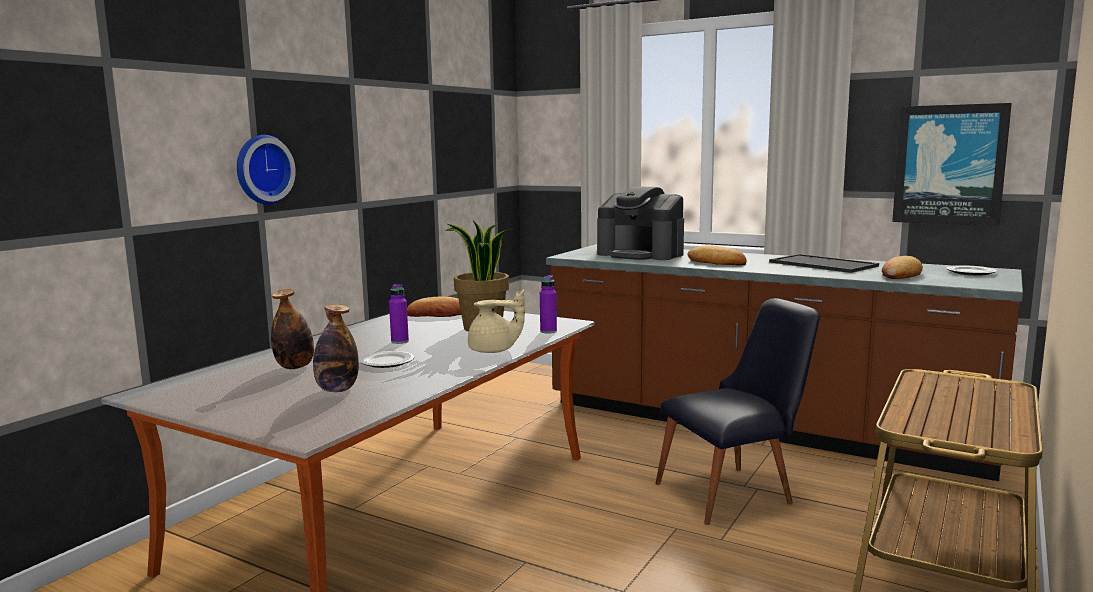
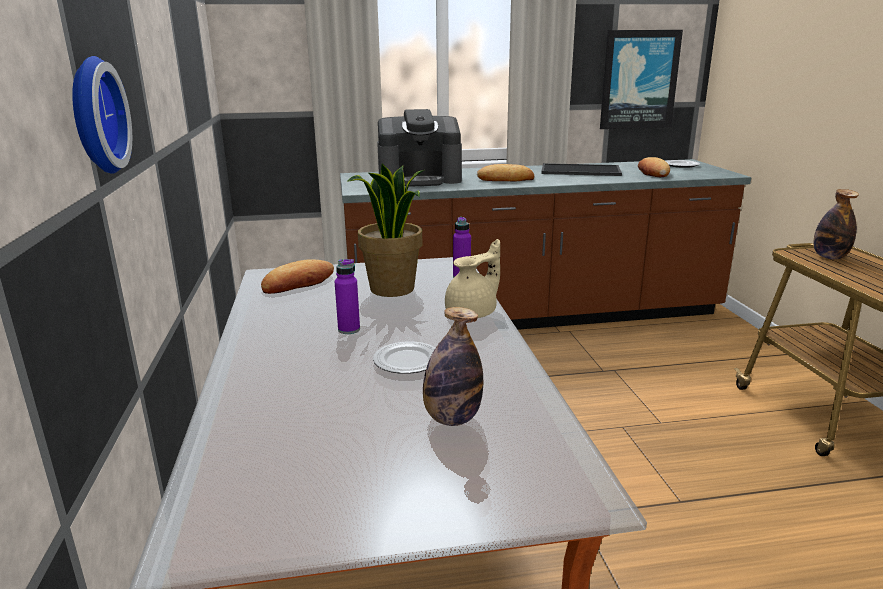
camera: 40 degrees left, 10 degrees up
(295, 367) = (315, 406): bottle -> bottle (829, 257)
(736, 492) = (607, 379): black chair -> none

